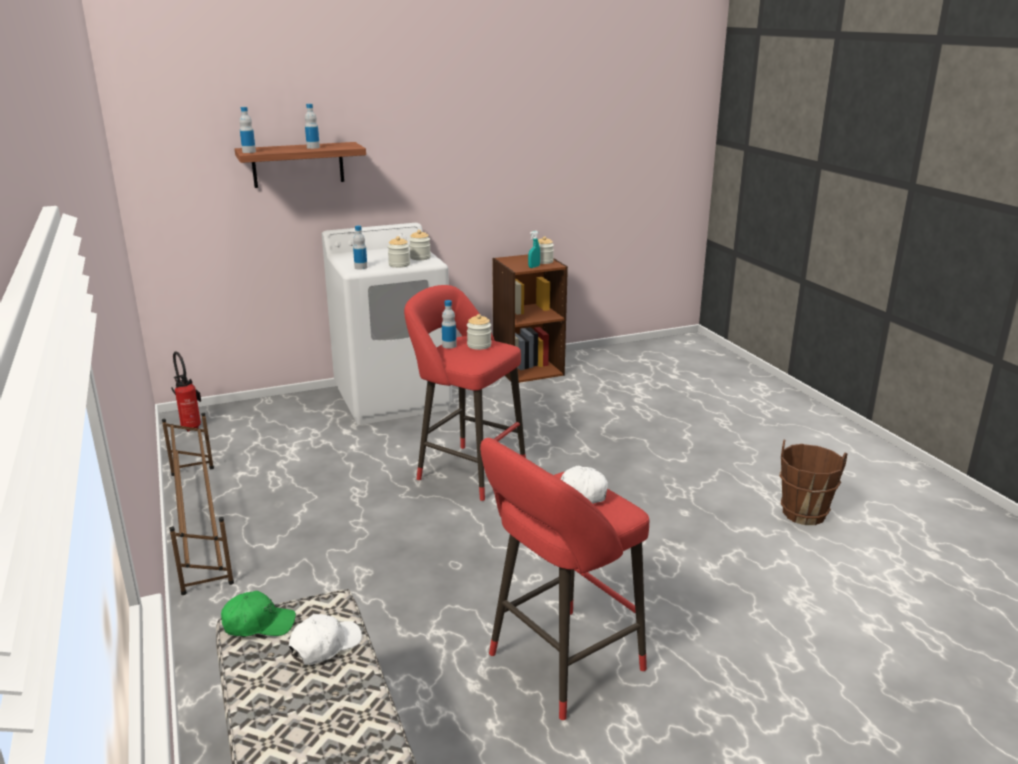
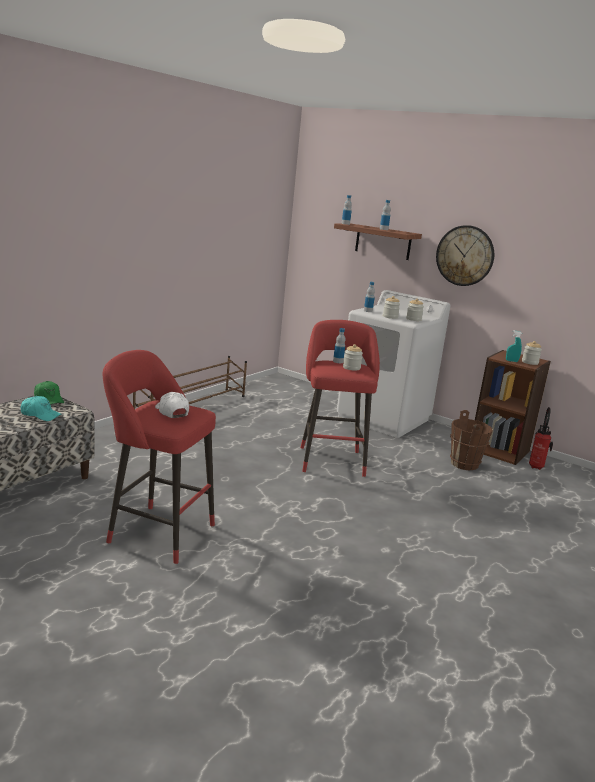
camera: 55 degrees right, 5 degrees down
(191, 426) = (275, 382): fire extinguisher -> fire extinguisher (536, 466)
(325, 646) = (40, 415): white cap -> turquoise cap
(421, 158) = (465, 255): none -> wall clock
(803, 513) = (461, 611): brown bucket -> brown bucket (464, 464)

